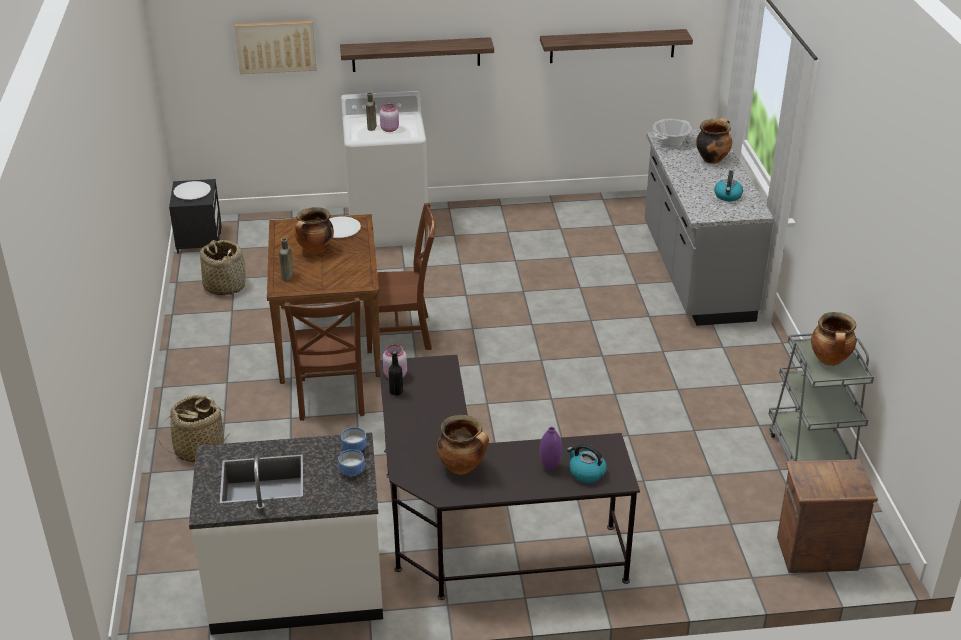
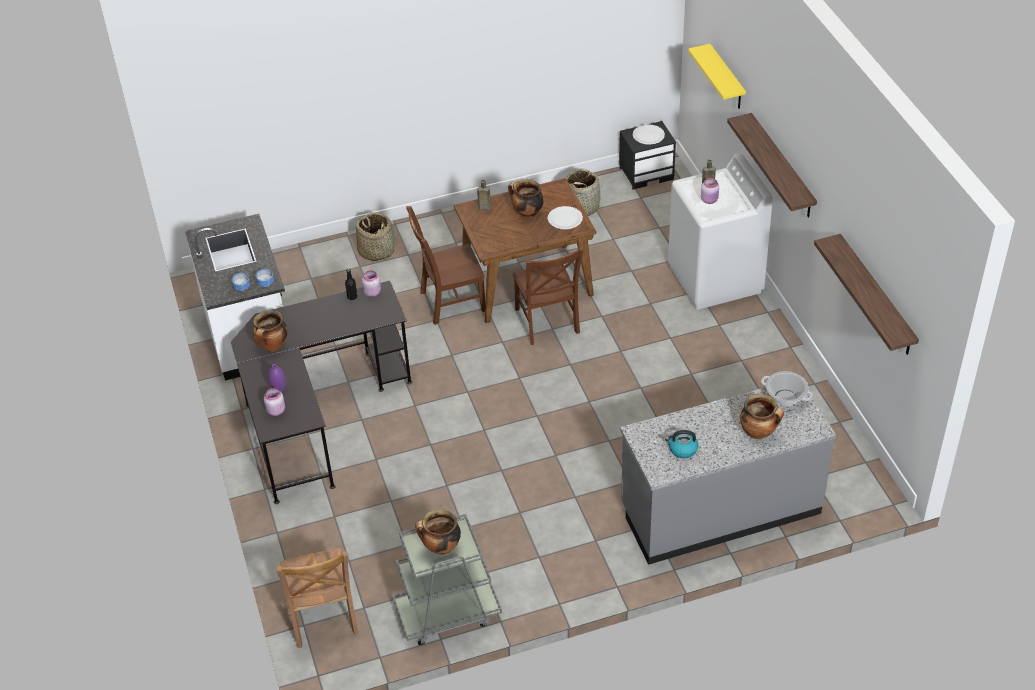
camera: 80 degrees right, 10 degrees up
(276, 46) = (727, 78): picture -> yellow shelf
(586, 472) = (275, 411): kettle -> pink jar
(816, 553) = (323, 618): crate -> brown chair

